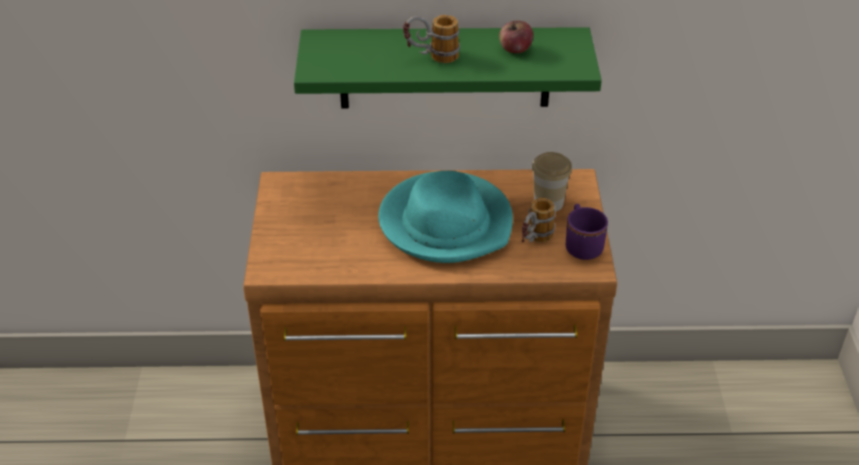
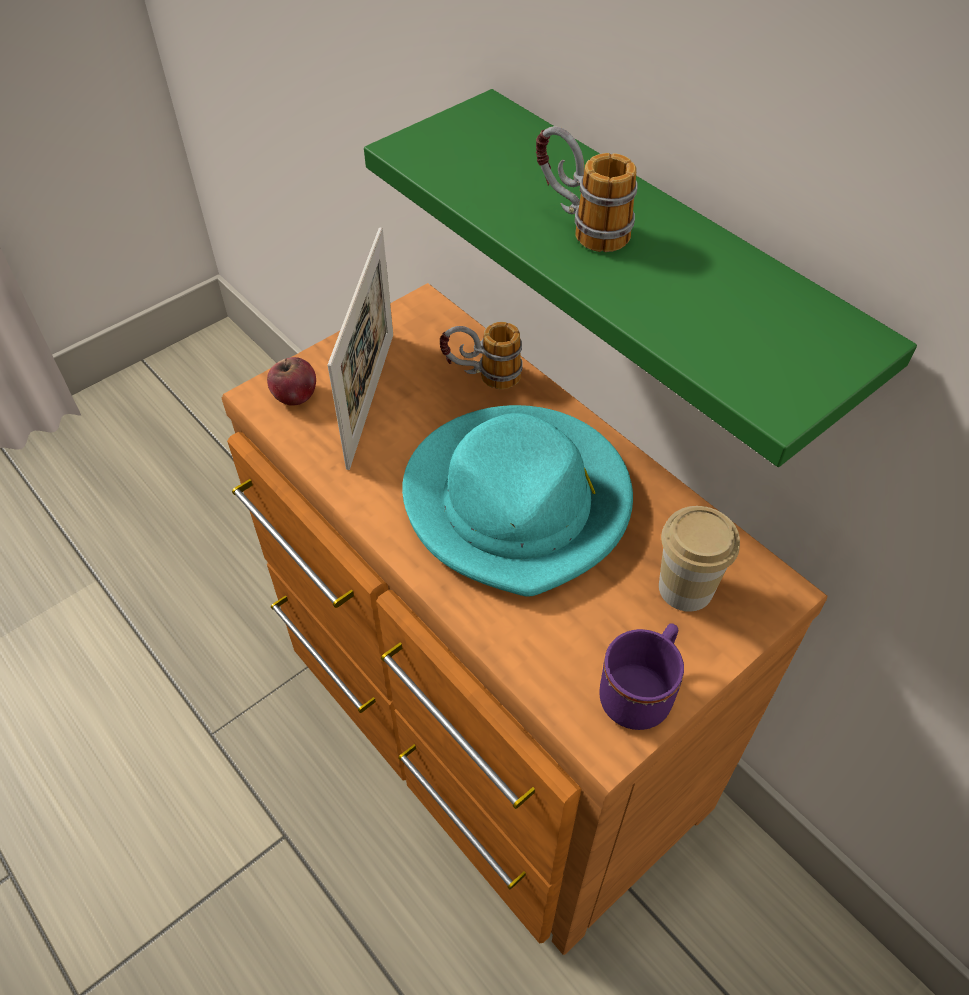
camera: 50 degrees right, 10 degrees up
(319, 234) = (371, 398): none -> picture frame
(515, 49) = (722, 296): apple -> apple (295, 396)
(534, 241) = (586, 624): mug -> mug (481, 377)

